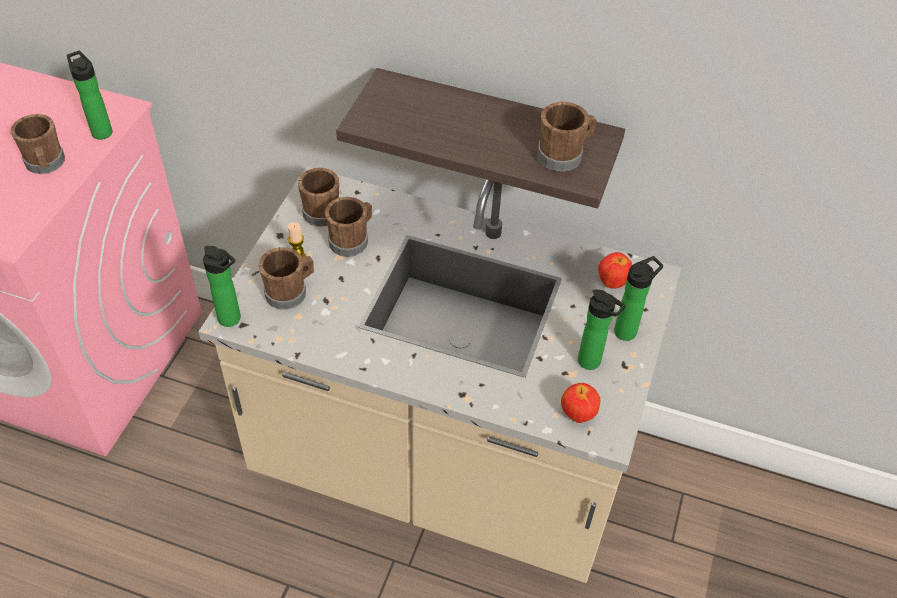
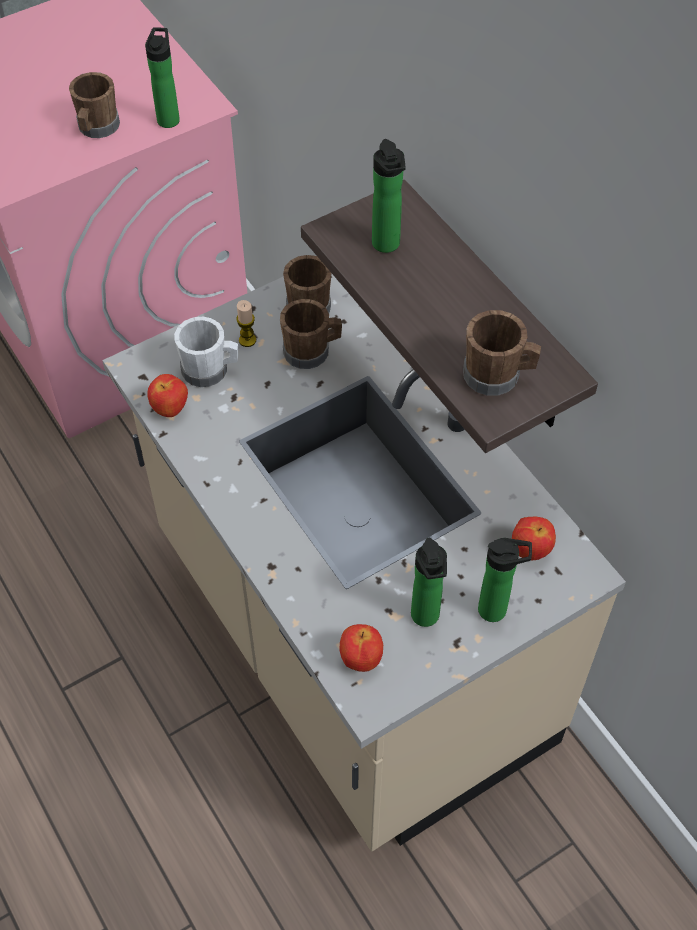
camera: 40 degrees right, 5 degrees up
(232, 320) = (138, 366): bottle -> bottle (387, 246)
(287, 335) = (170, 409): none -> apple
(290, 292) = (210, 370): brown mug -> white mug

